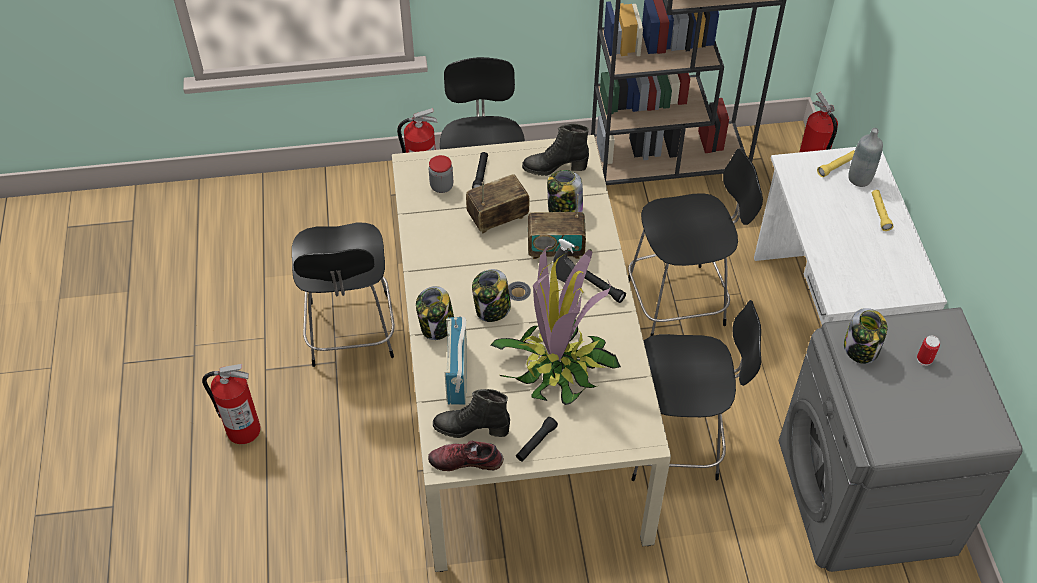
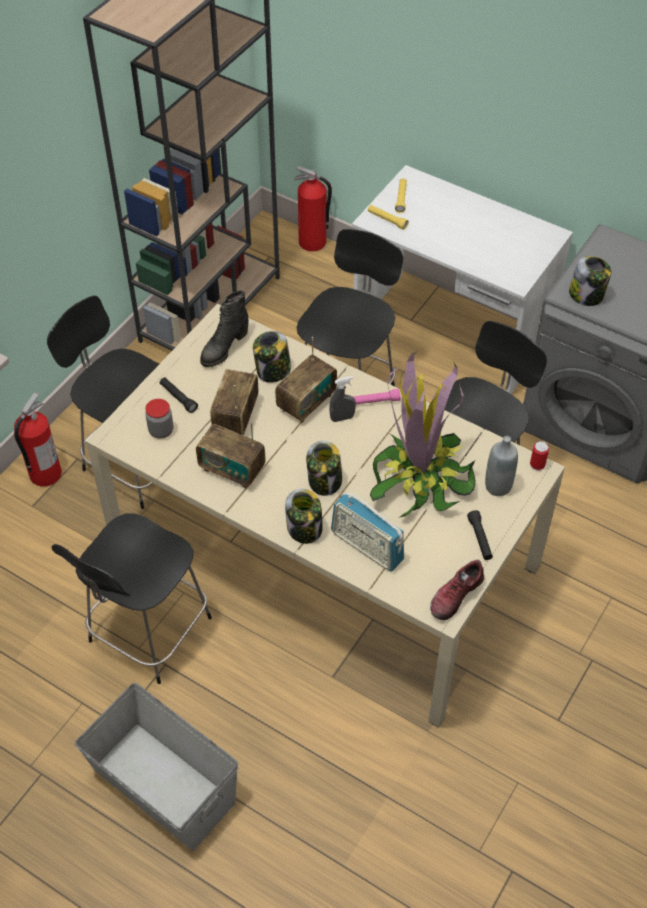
camera: 50 degrees left, 0 degrees up
(243, 429) = (164, 784): fire extinguisher -> grey storage box
(351, 333) = (147, 633): black chair -> black chair turned 90 degrees clockwise
(448, 248) = (232, 469): none -> radio
(471, 428) = (428, 571): black boot -> none
(602, 288) = (375, 401): black flashlight -> pink flashlight
(859, 179) = (425, 196): grey bottle -> grey bottle (498, 486)
(880, 213) = (466, 208): yellow flashlight -> yellow flashlight (387, 220)
(924, 359) = (625, 271): can -> can (537, 465)

